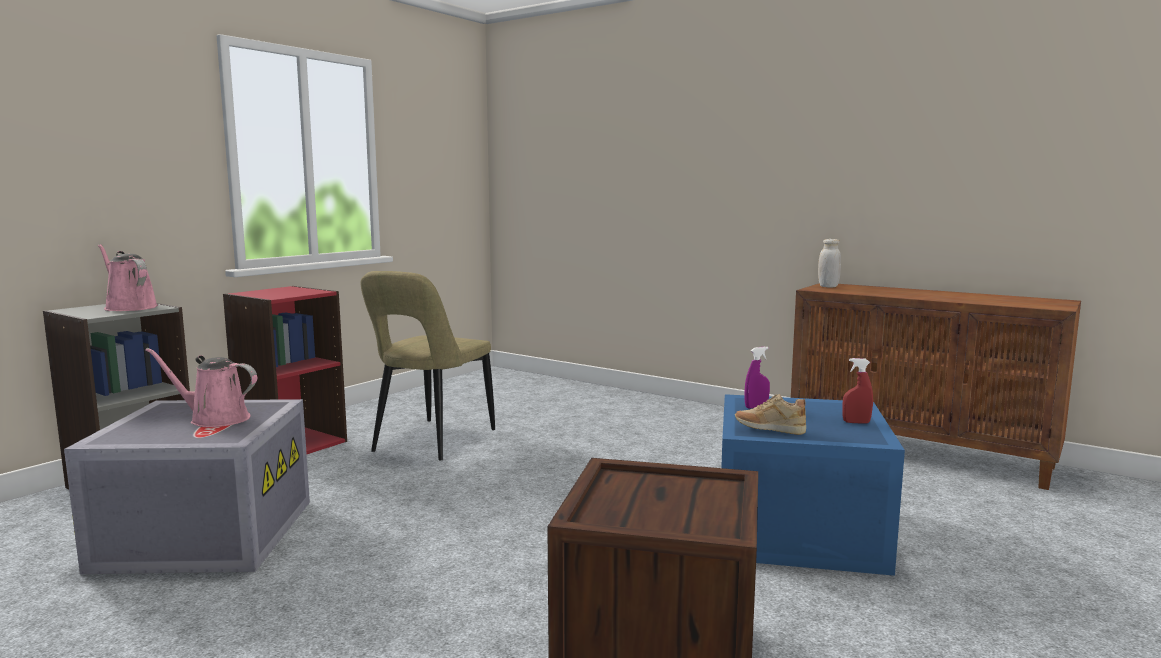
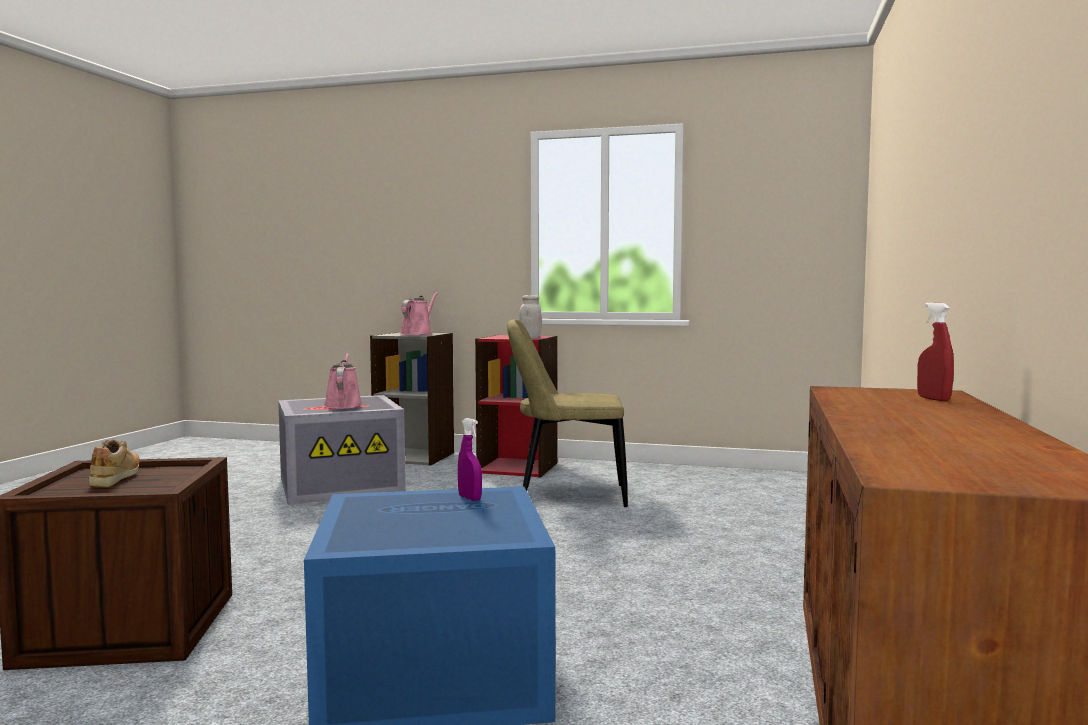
camera: 70 degrees right, 5 degrees down
(769, 430) = (367, 506): beige shoe -> beige shoe (117, 479)
(828, 286) = (897, 391): white jar -> white jar (530, 338)
(856, 422) = (424, 538): red spray bottle -> red spray bottle (933, 399)

